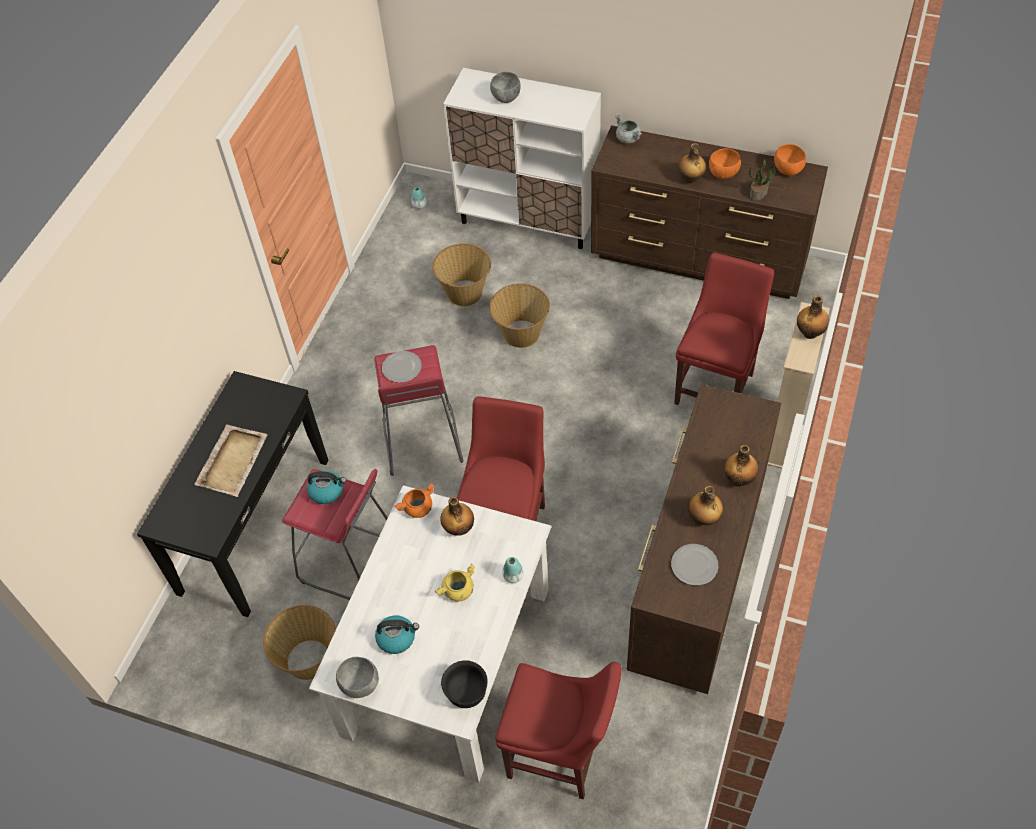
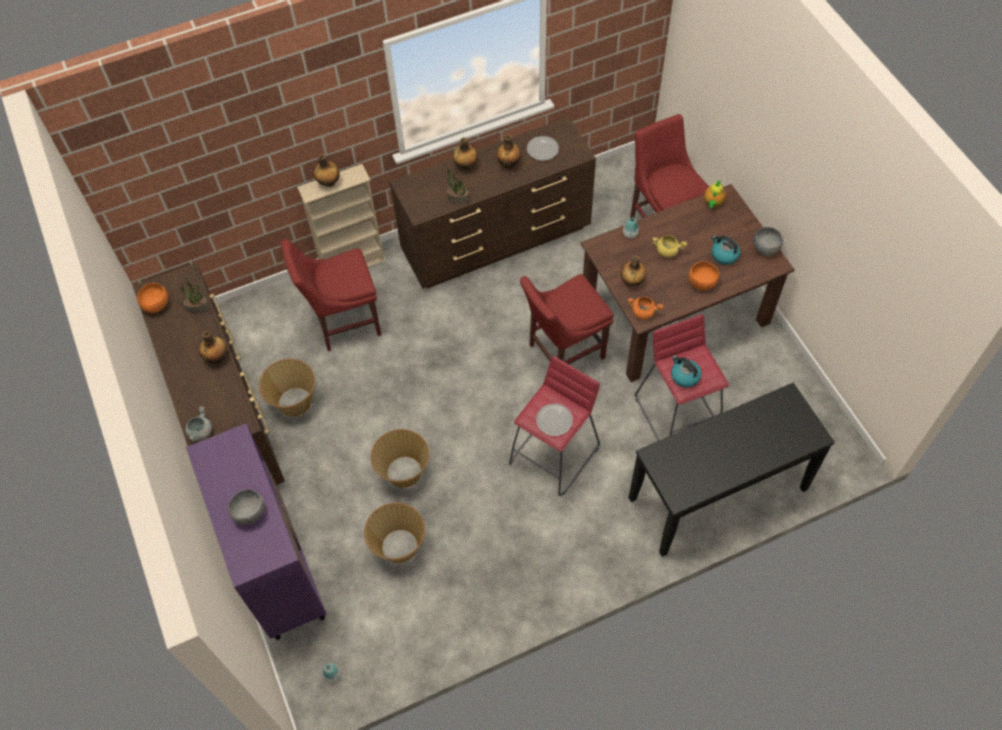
camera: 135 degrees left, 5 degrees up
(233, 461) = (731, 439): beige tray -> none
(309, 659) = (752, 378): basket -> basket (294, 402)
(448, 662) = (675, 310): white dining table -> brown dining table
(467, 693) = (713, 203): black bowl -> teapot
(529, 220) = (278, 567): white cabinet -> purple cabinet
(700, 441) = (457, 198): none -> potted plant
(723, 174) = (193, 341): orange bowl -> orange bowl (701, 283)

